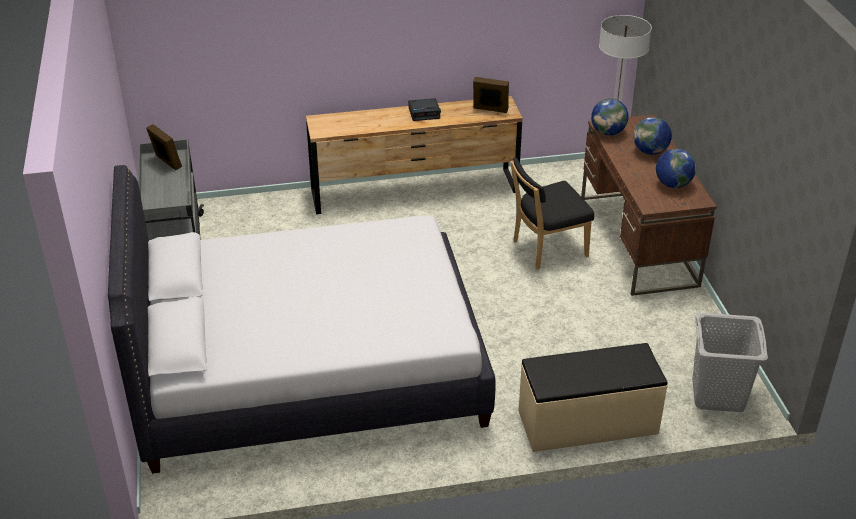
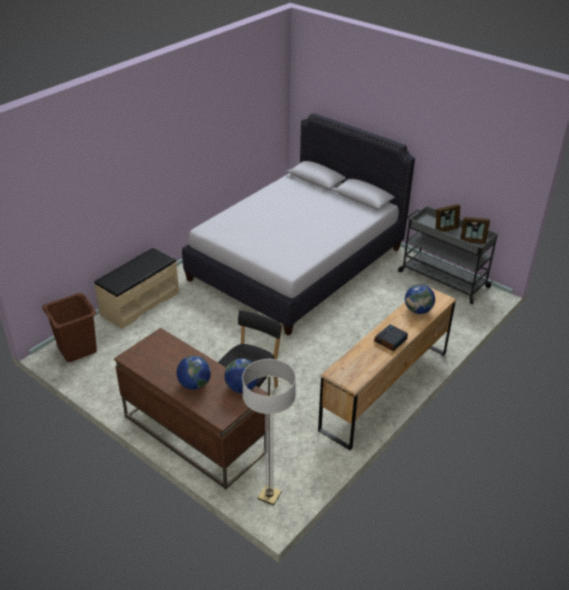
camera: 140 degrees right, 0 degrees up
(490, 110) = (351, 368): picture frame -> picture frame (446, 229)
(673, 184) = (156, 361): globe -> globe (418, 310)
(717, 394) = (77, 349): grey laundry basket -> brown laundry basket

